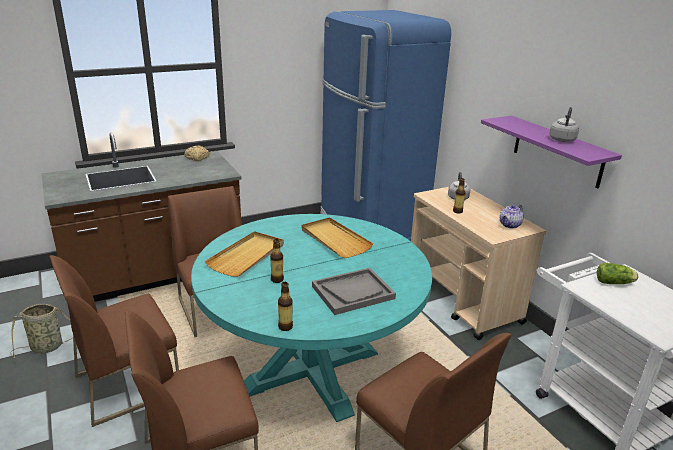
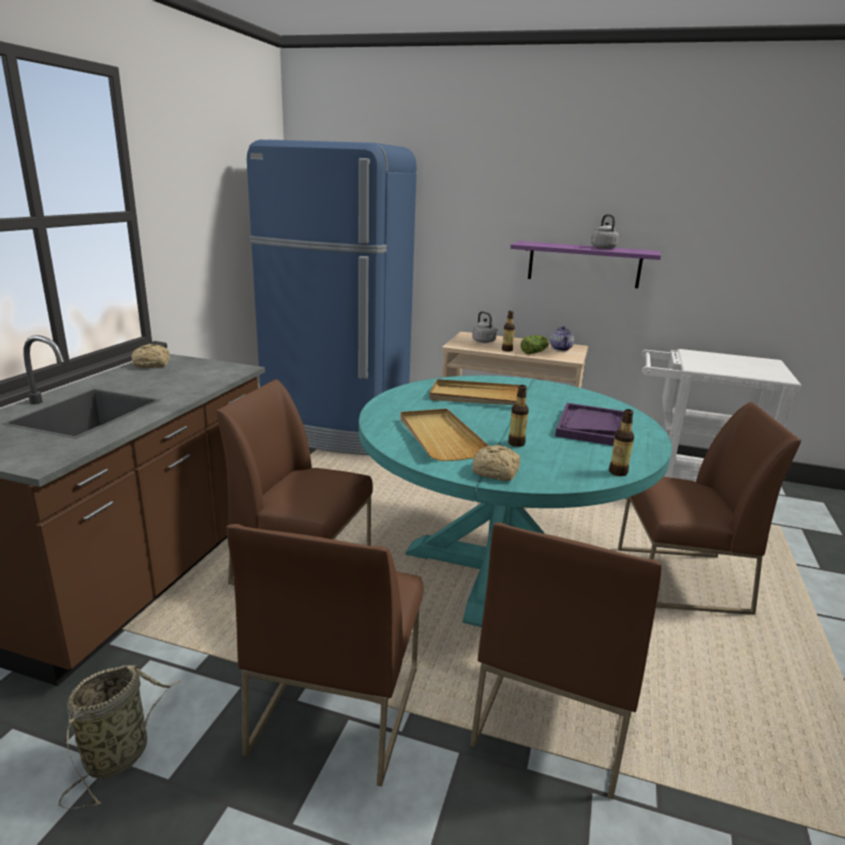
camera: 45 degrees left, 5 degrees down
(222, 290) = (497, 472): none -> bread
(353, 292) = (592, 427): grey tray -> purple tray
(615, 283) = (701, 360): lettuce -> lettuce (535, 352)

